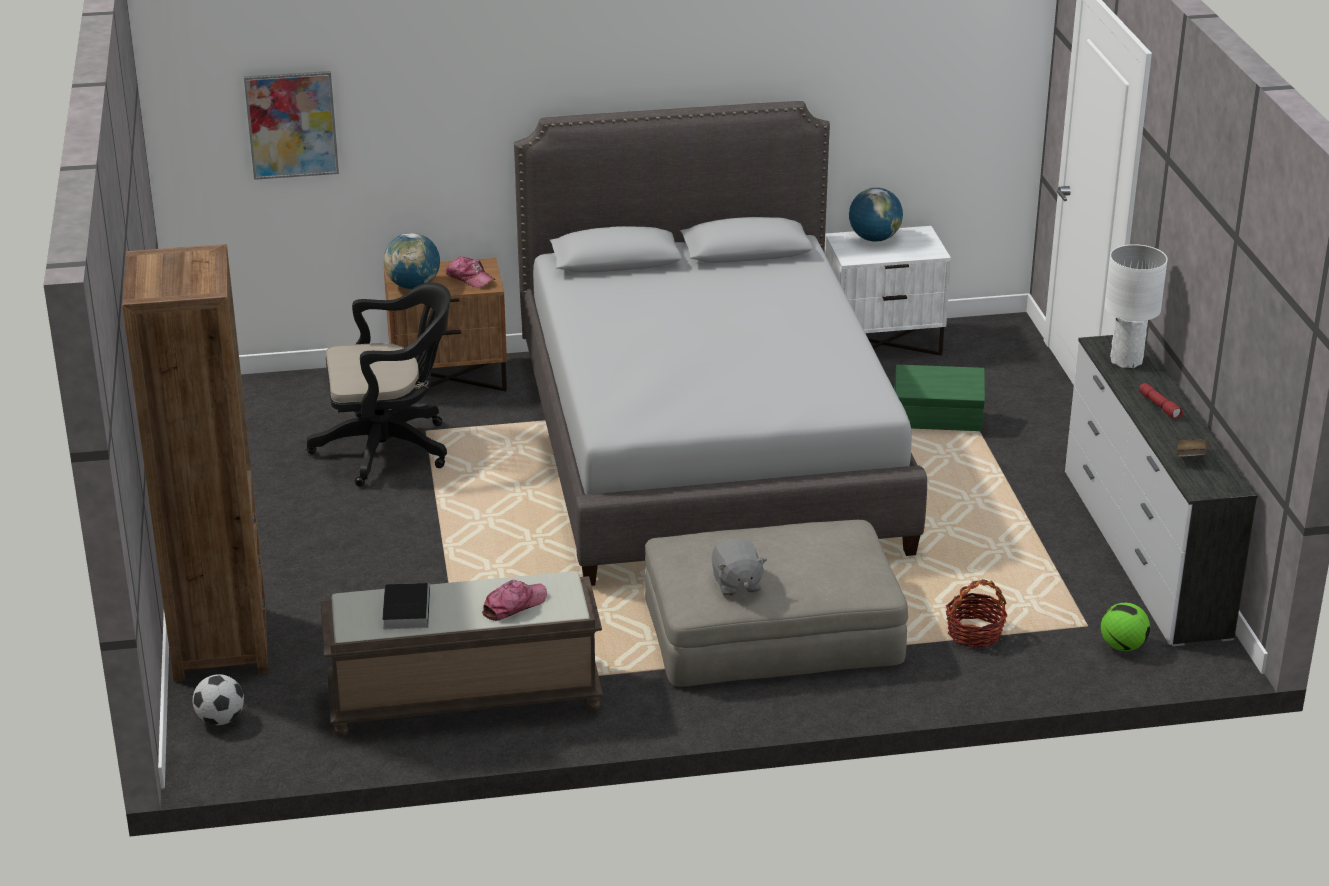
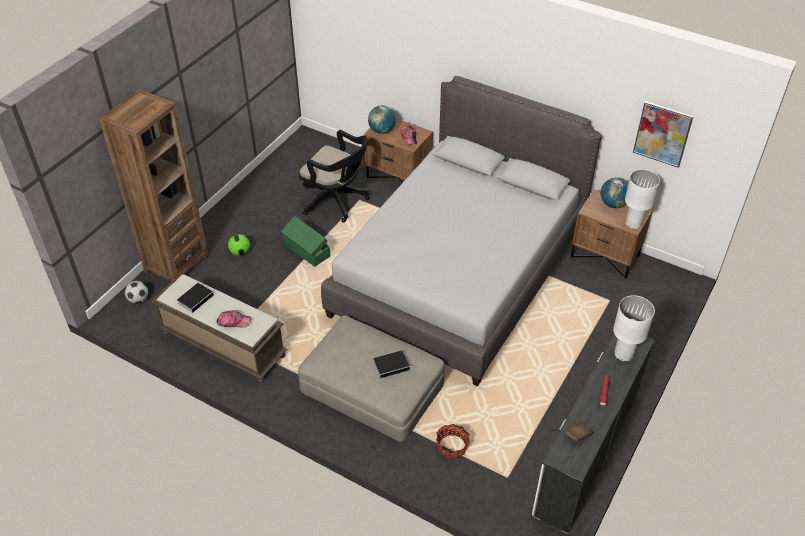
camera: 40 degrees right, 15 degrees up
(292, 124) = (349, 34): picture -> picture (662, 134)
(736, 584) = (341, 363): grey plush toy -> none
(813, 550) = (392, 365): none -> book
(882, 343) = (605, 256): white nightstand -> brown nightstand
(928, 248) = (633, 223): none -> white table lamp
(937, 421) = (578, 316): green storage box -> green storage box (307, 251)
(1122, 646) = (510, 500): football -> football (240, 252)

